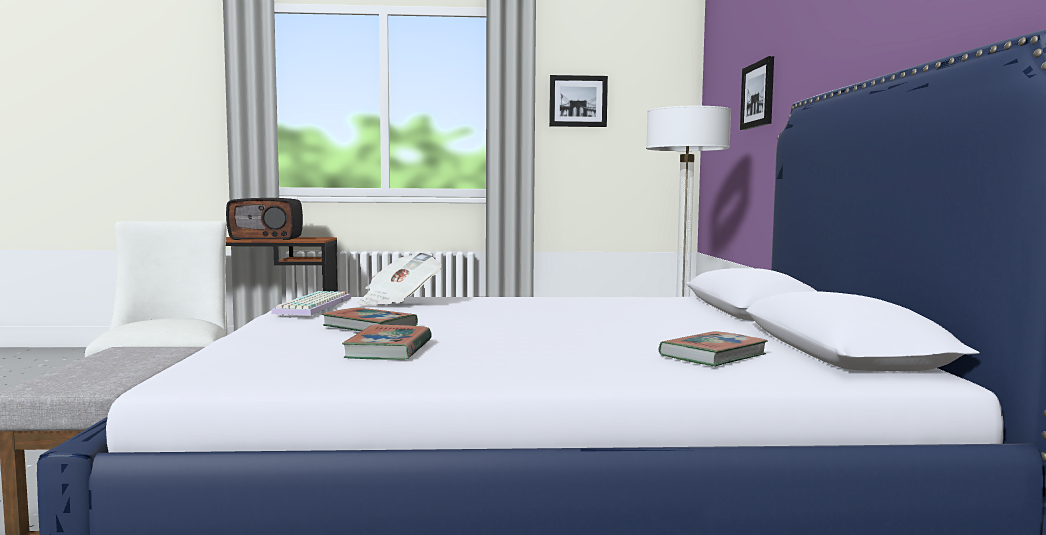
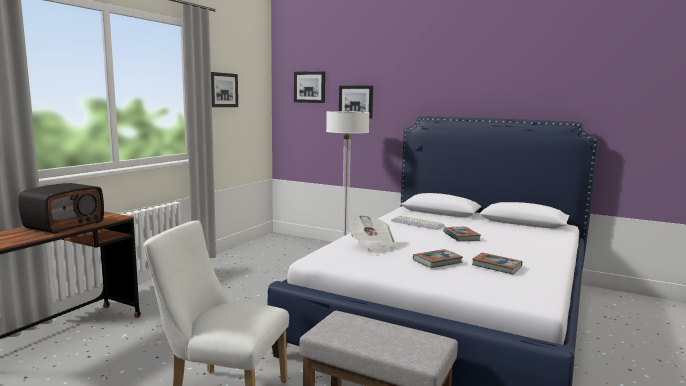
camera: 60 degrees left, 5 degrees up
(315, 306) = (366, 261): keyboard -> keyboard (418, 223)
(713, 355) = (530, 234): book -> book (461, 236)
(724, 83) = (309, 87): none -> picture

